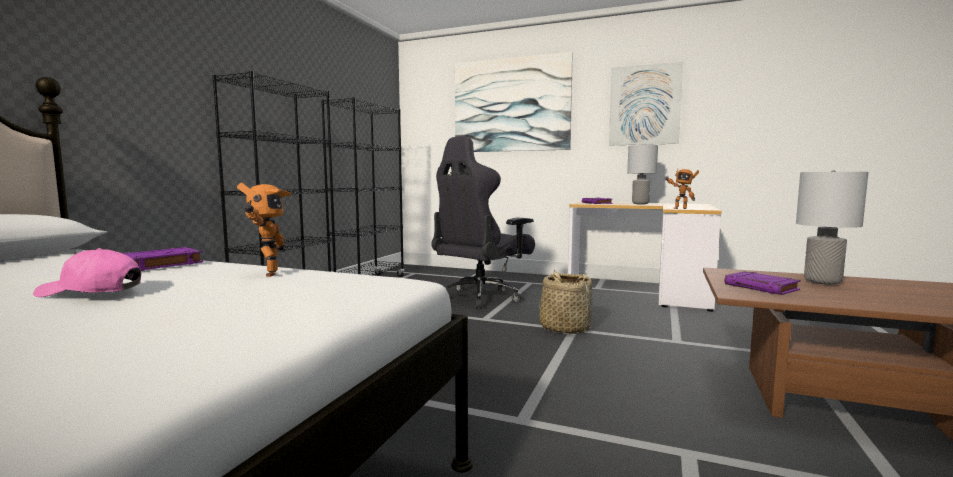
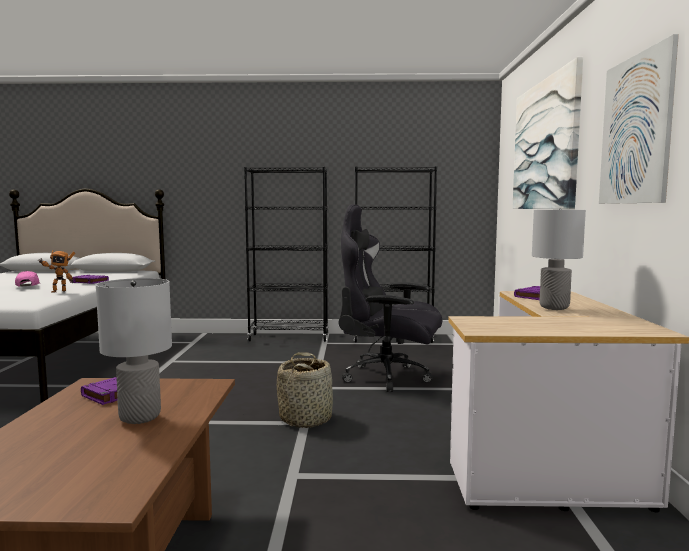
camera: 70 degrees right, 0 degrees up
(679, 208) = (467, 320): toy robot -> none

